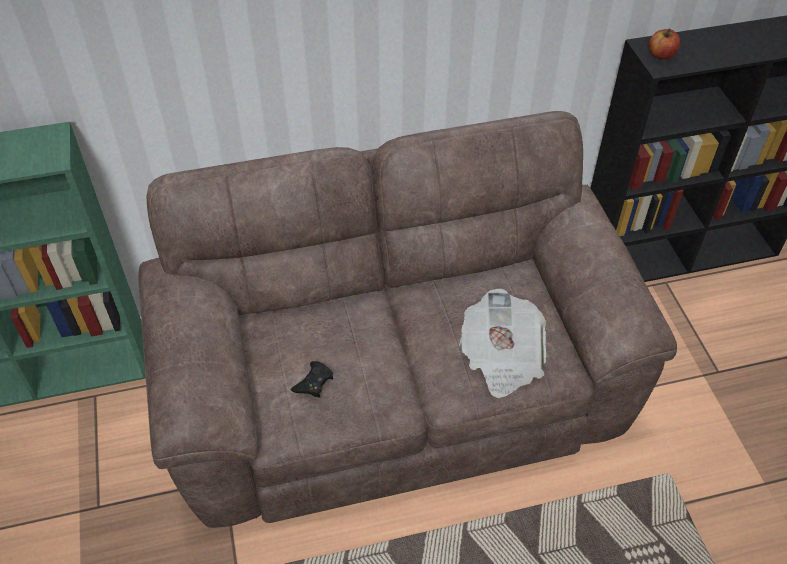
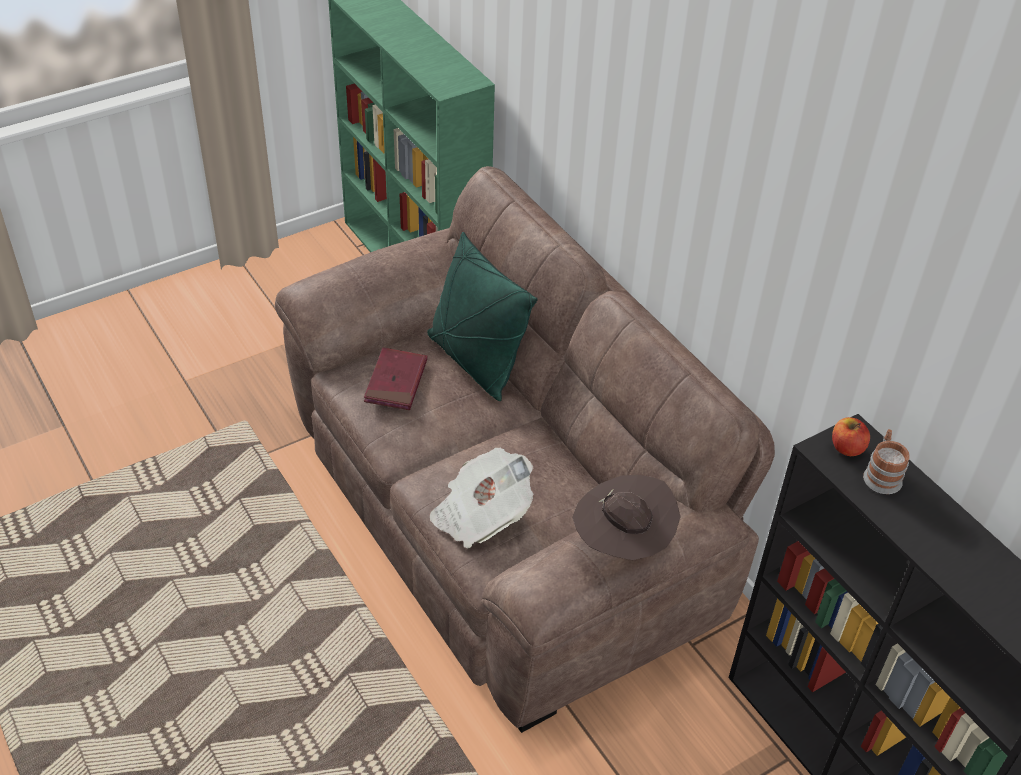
camera: 70 degrees right, 5 degrees down
(309, 315) = (475, 362): none -> green pillow
(313, 382) = (396, 382): black game controller -> red book
(607, 252) = (622, 544): none -> brown hat
(690, 47) = (882, 475): none -> mug

